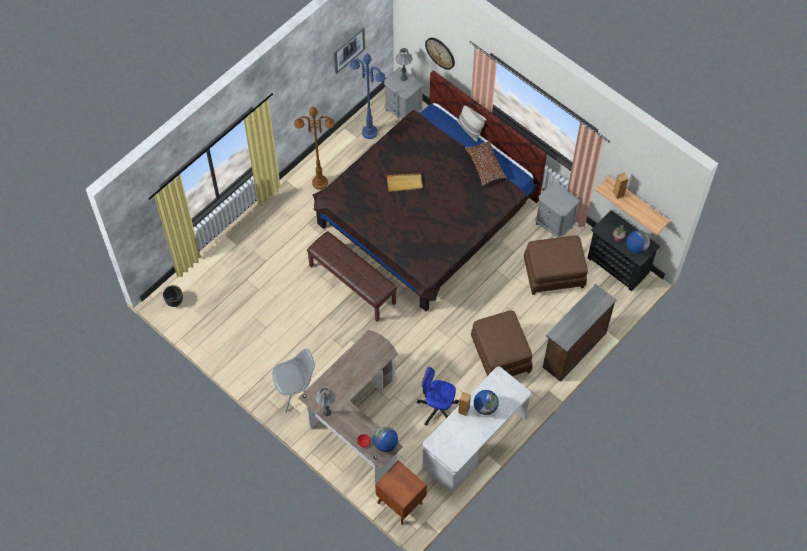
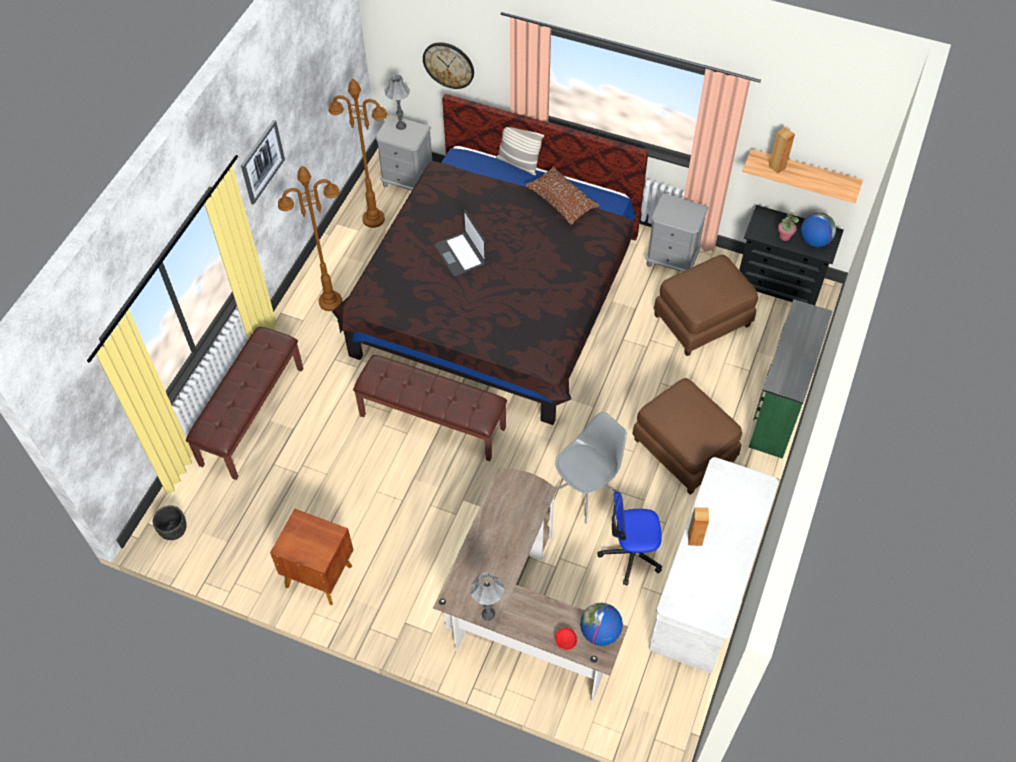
camera: 20 degrees left, 5 degrees down
(244, 243) = (251, 415): none -> brown bench
(296, 393) = (414, 604): grey chair -> grey chair (587, 492)
(349, 49) = (320, 90): picture -> picture (262, 161)
(369, 132) = (373, 219): blue floor lamp -> brown floor lamp
(400, 502) = (640, 716): brown nightstand -> brown nightstand (318, 574)
(404, 183) = (461, 254): beige tray -> laptop
(485, 407) = (723, 522): globe -> none
(573, 350) = (777, 410): brown dresser -> green dresser

